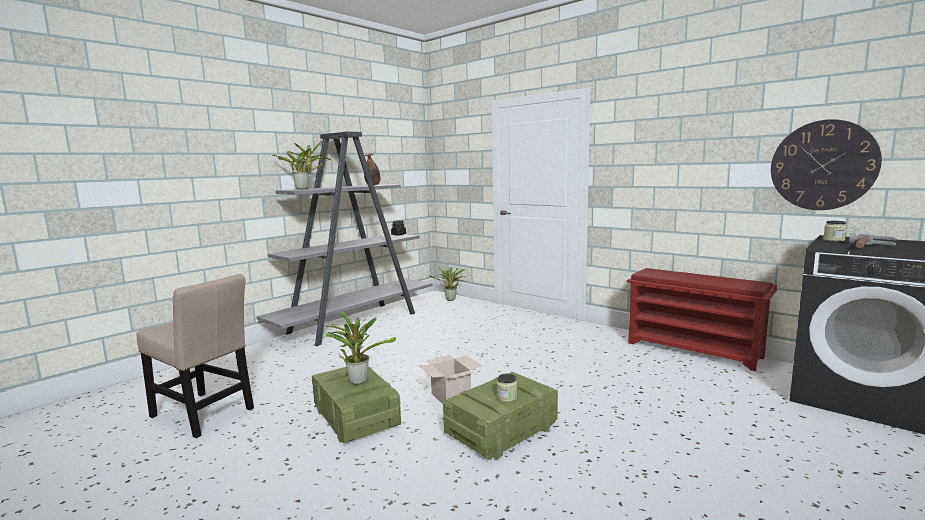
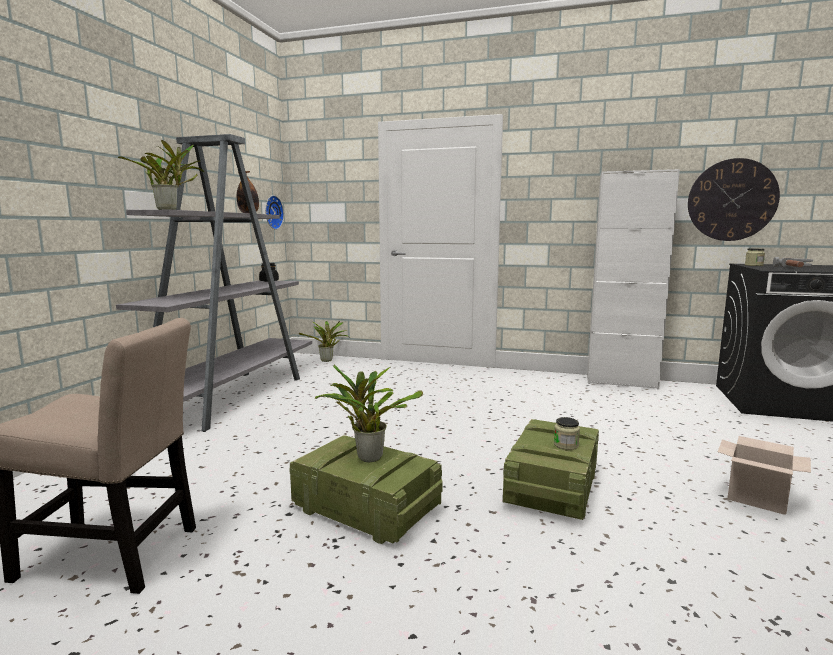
camera: 25 degrees left, 0 degrees up
(413, 178) = (272, 212): none -> wall clock
(452, 397) = (455, 462): cardboard box -> cardboard box (758, 498)
(694, 350) = (621, 382): red shoe rack -> white cabinet

